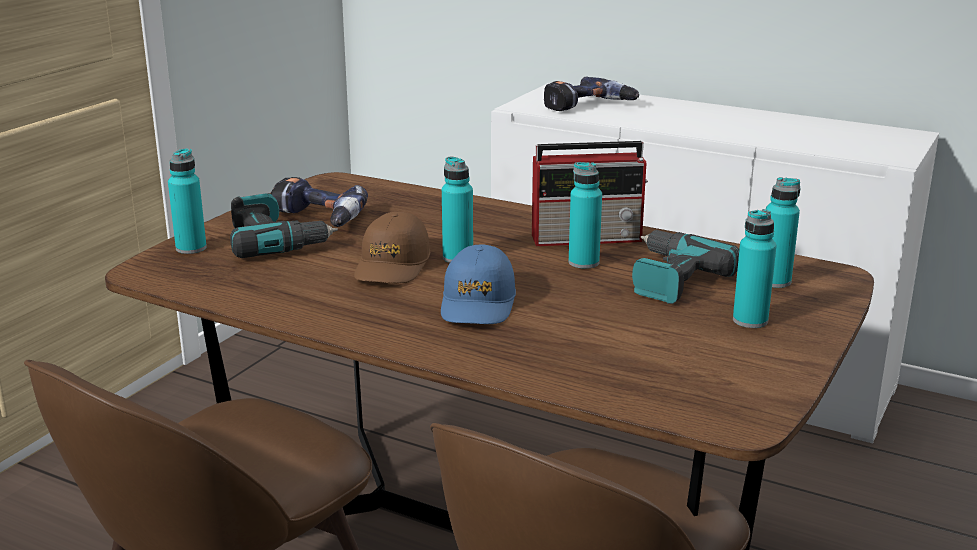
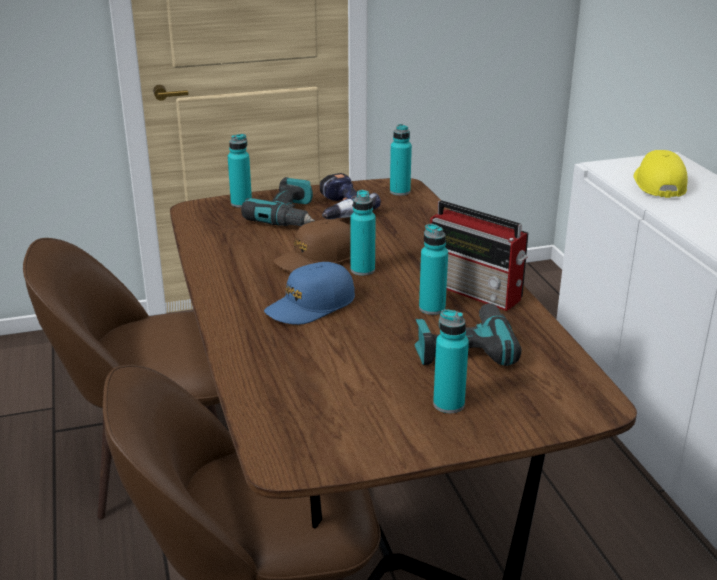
camera: 45 degrees right, 5 degrees up
(589, 107) = (658, 184): power drill -> yellow cap
(774, 281) = (536, 386): turquoise bottle -> turquoise bottle (400, 191)

